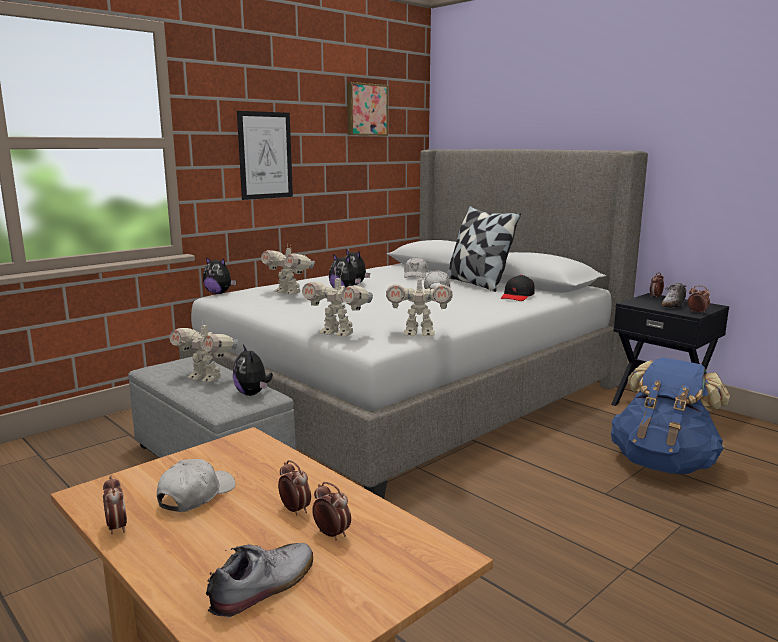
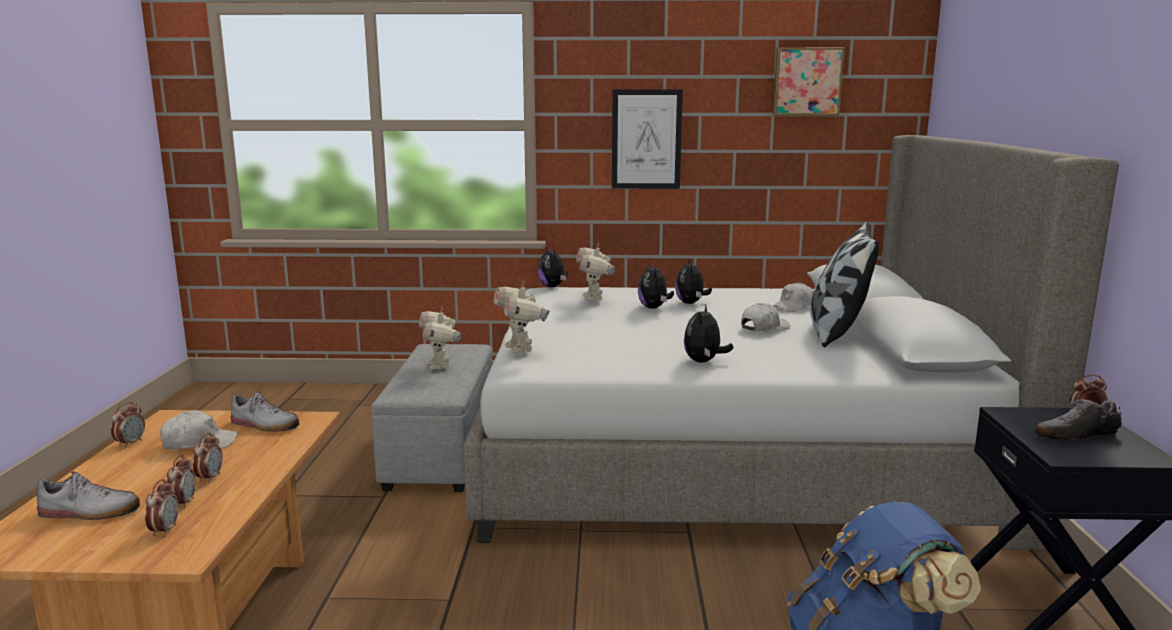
camera: 45 degrees right, 0 degrees up
(216, 459) = (264, 425): none -> shoe
(253, 394) = (438, 389): plush toy -> plush toy (704, 361)
(419, 334) = (586, 370): toy robot -> none
(517, 296) = (833, 360): black cap -> none
(697, 312) = (1077, 457): alarm clock -> alarm clock (165, 530)

